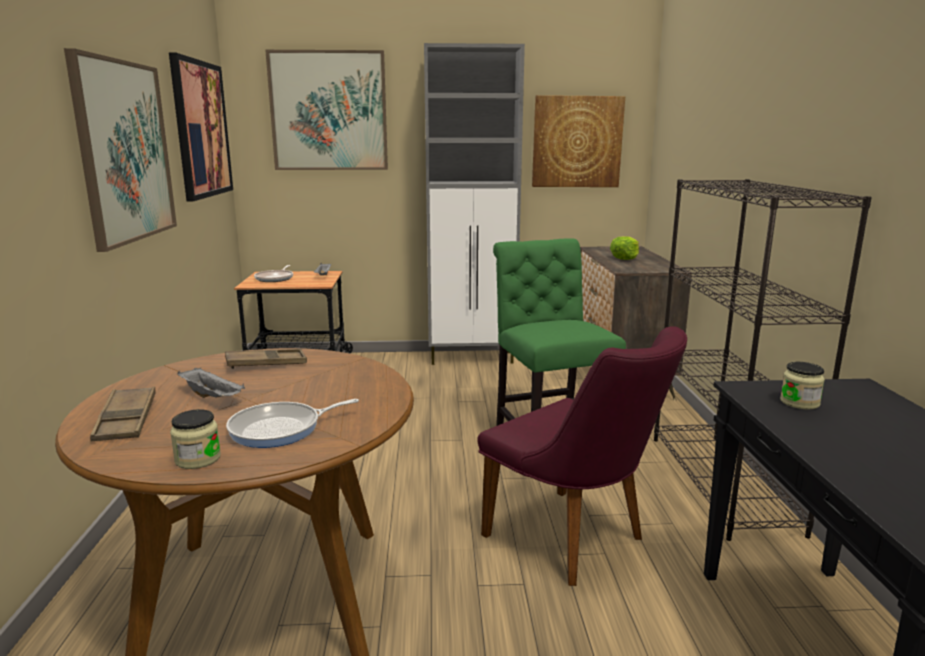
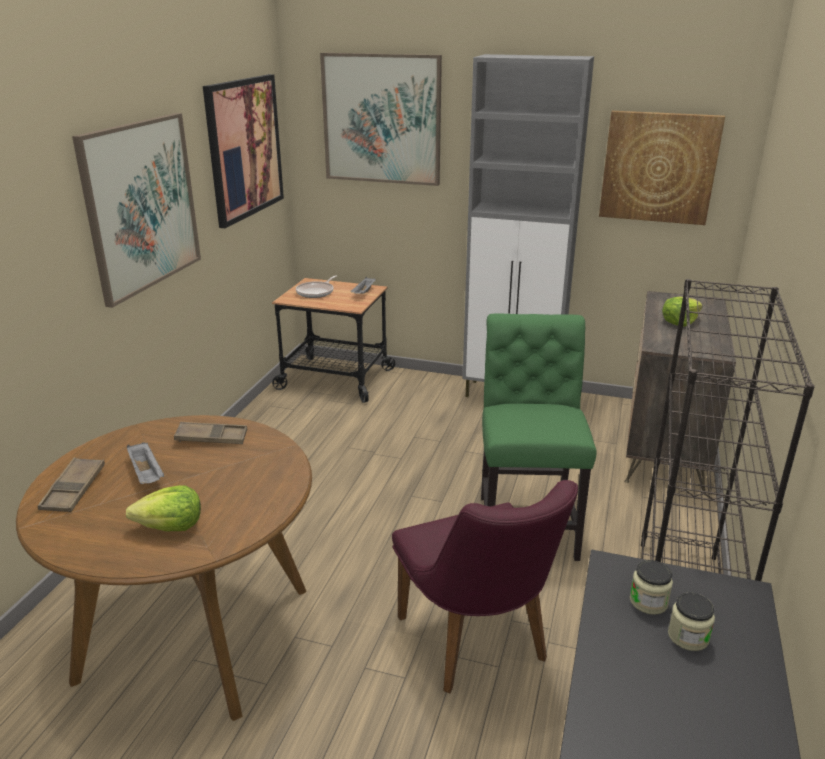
camera: 20 degrees right, 10 degrees up
(198, 459) = (95, 547): jar -> jar (688, 636)
(280, 429) = (171, 526): frying pan -> lettuce

